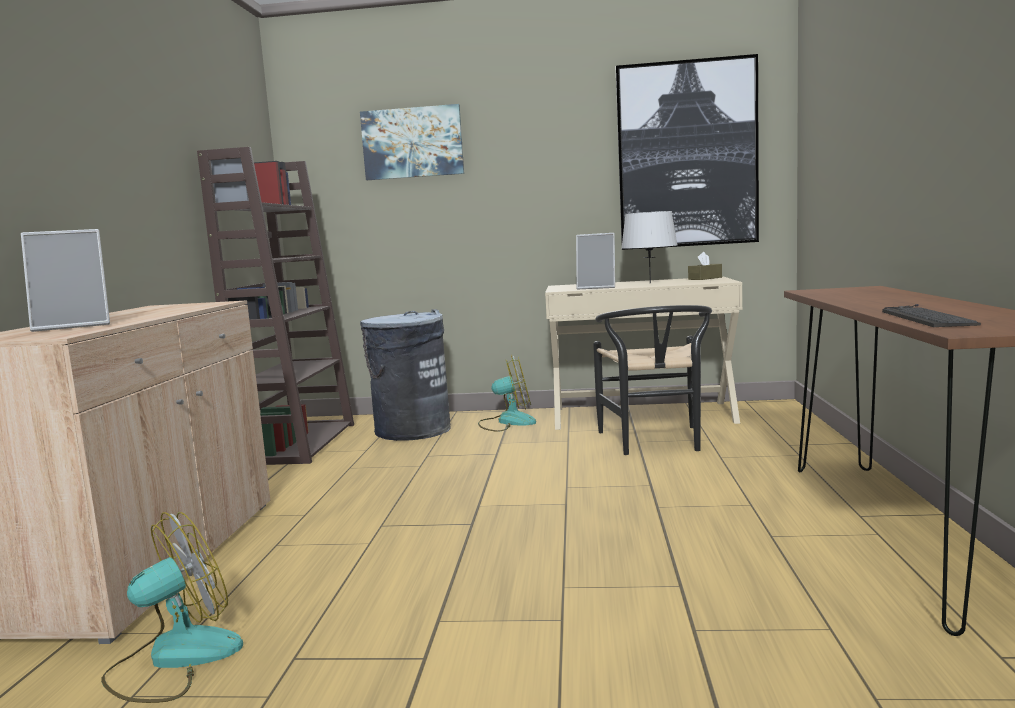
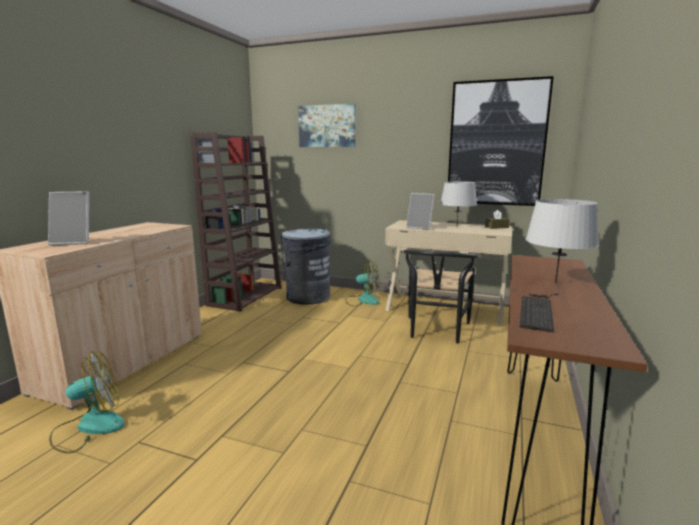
camera: 15 degrees right, 5 degrees up
(893, 300) = (555, 283): none -> grey table lamp

